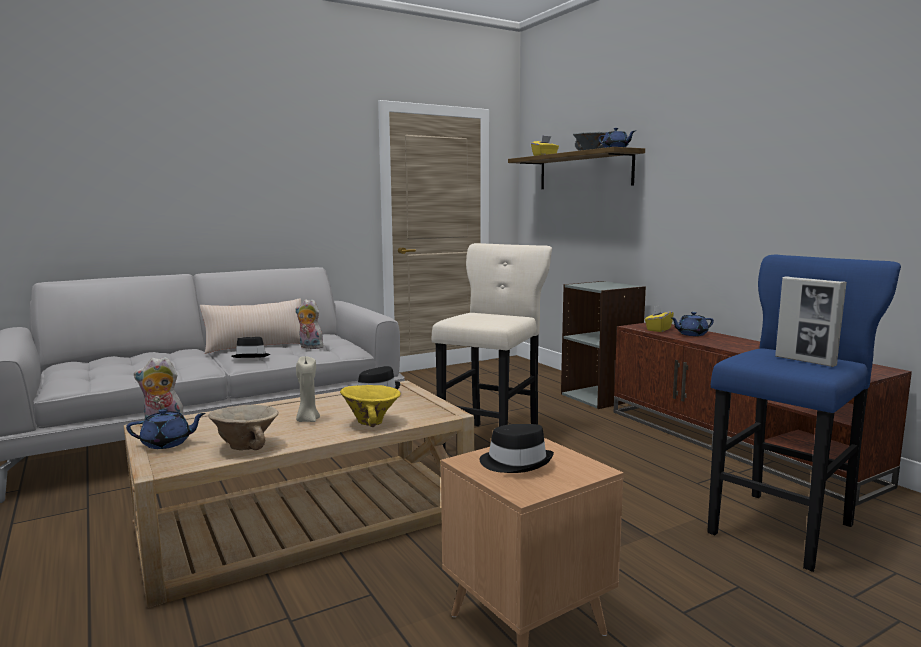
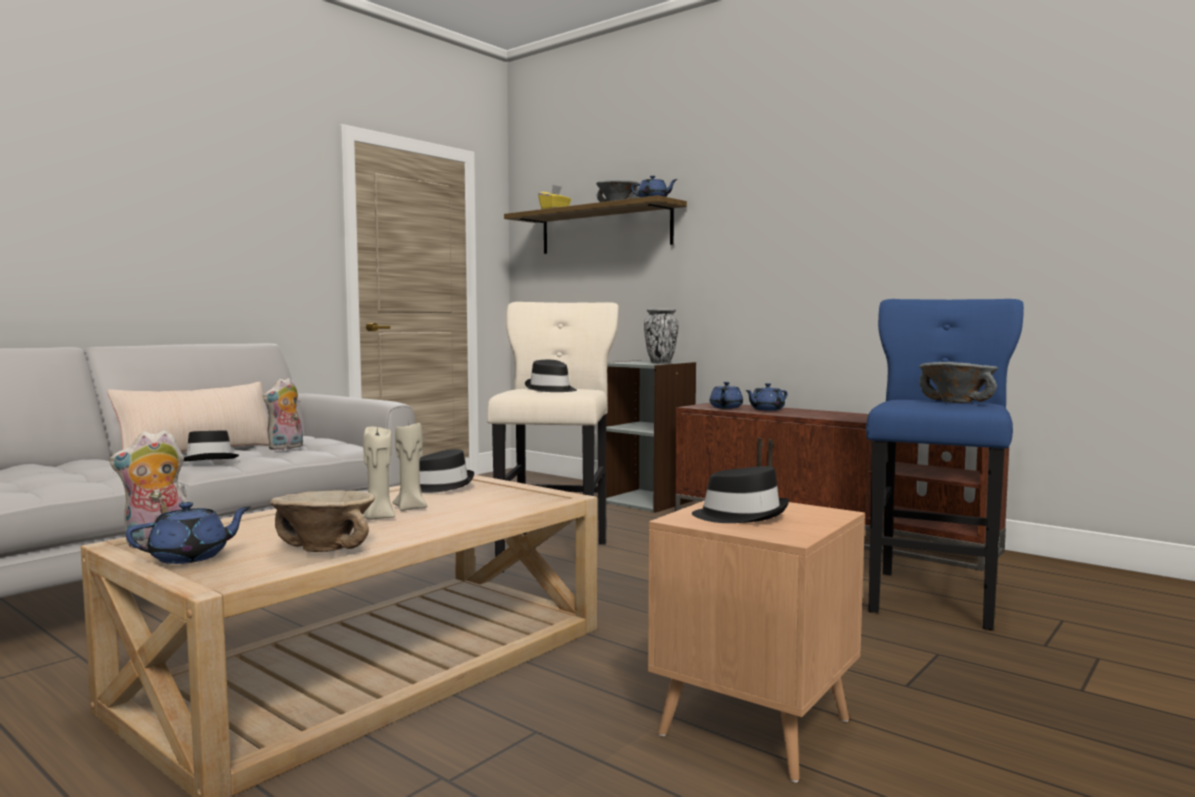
camera: 20 degrees left, 5 degrees down
(309, 347) = (286, 448): plush toy -> plush toy turned 60 degrees counterclockwise
(337, 413) = (411, 508): none -> beige candle
(372, 422) = (475, 512): yellow bowl -> none
(484, 317) = (551, 389): none -> black hat
(611, 287) = (660, 363): none -> vase
(658, 329) = (725, 407): yellow tissue box -> blue teapot
(805, 361) = (957, 402): picture frame -> grey bowl

